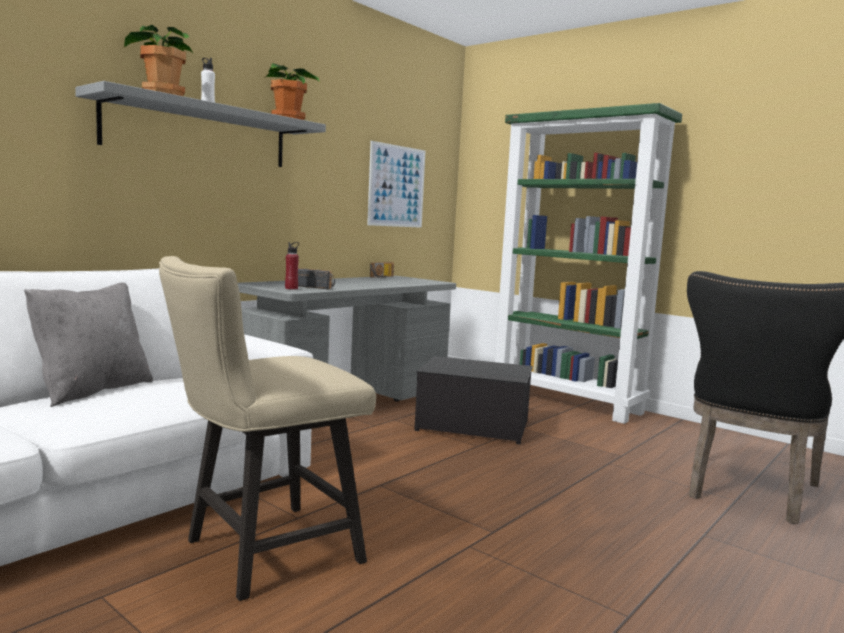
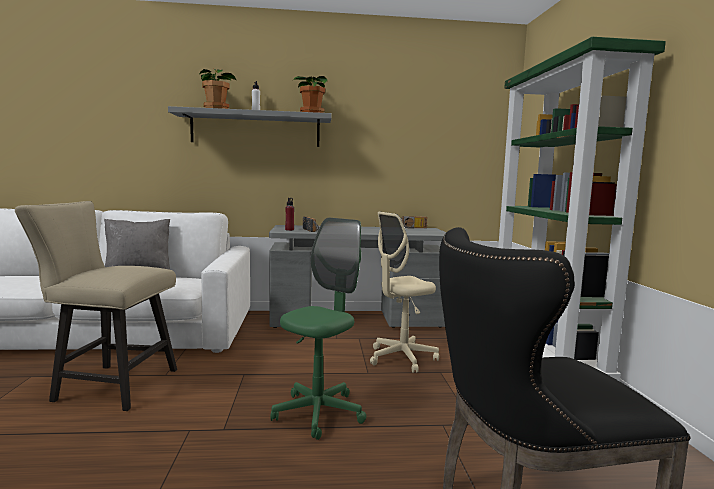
camera: 45 degrees right, 0 degrees up
(396, 186) = (436, 155): picture -> none
(471, 426) = (402, 358): storage box -> beige office chair
(525, 489) = (318, 413): none -> green office chair

